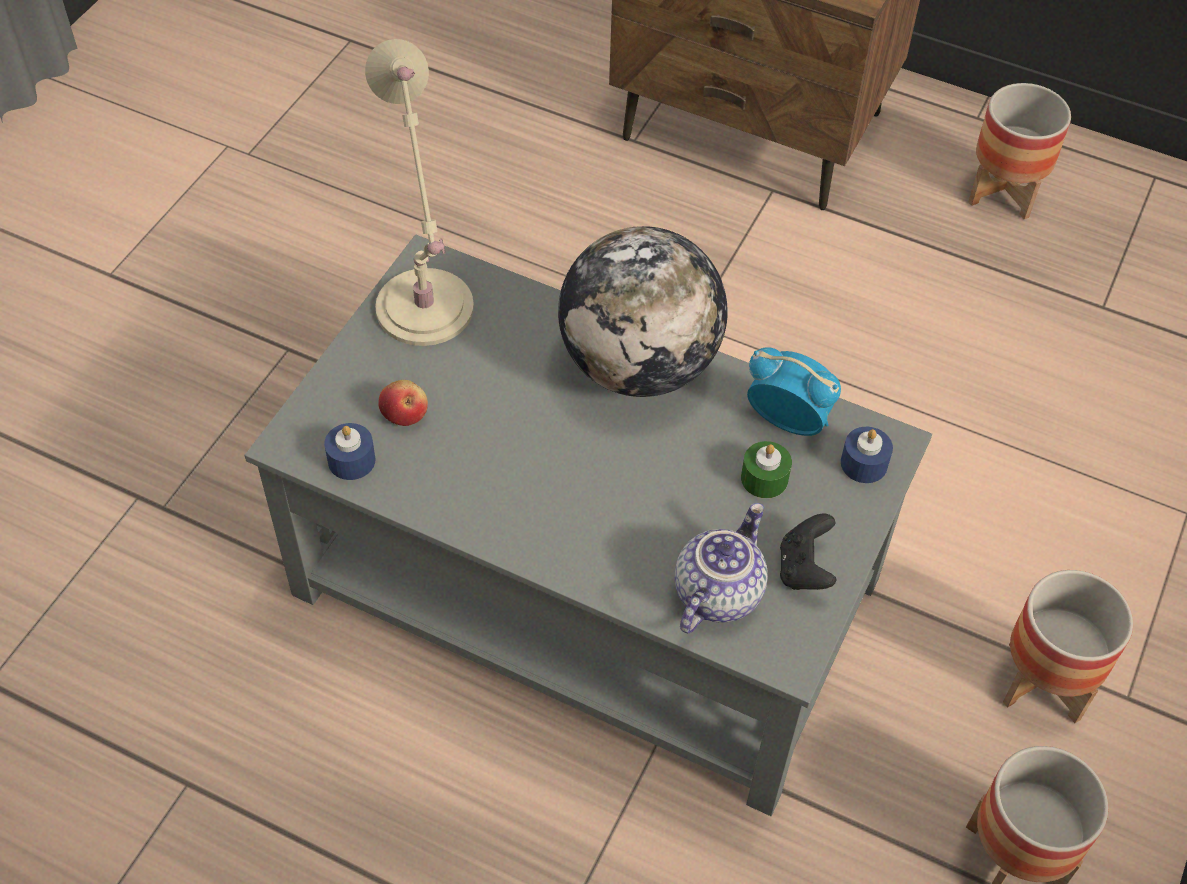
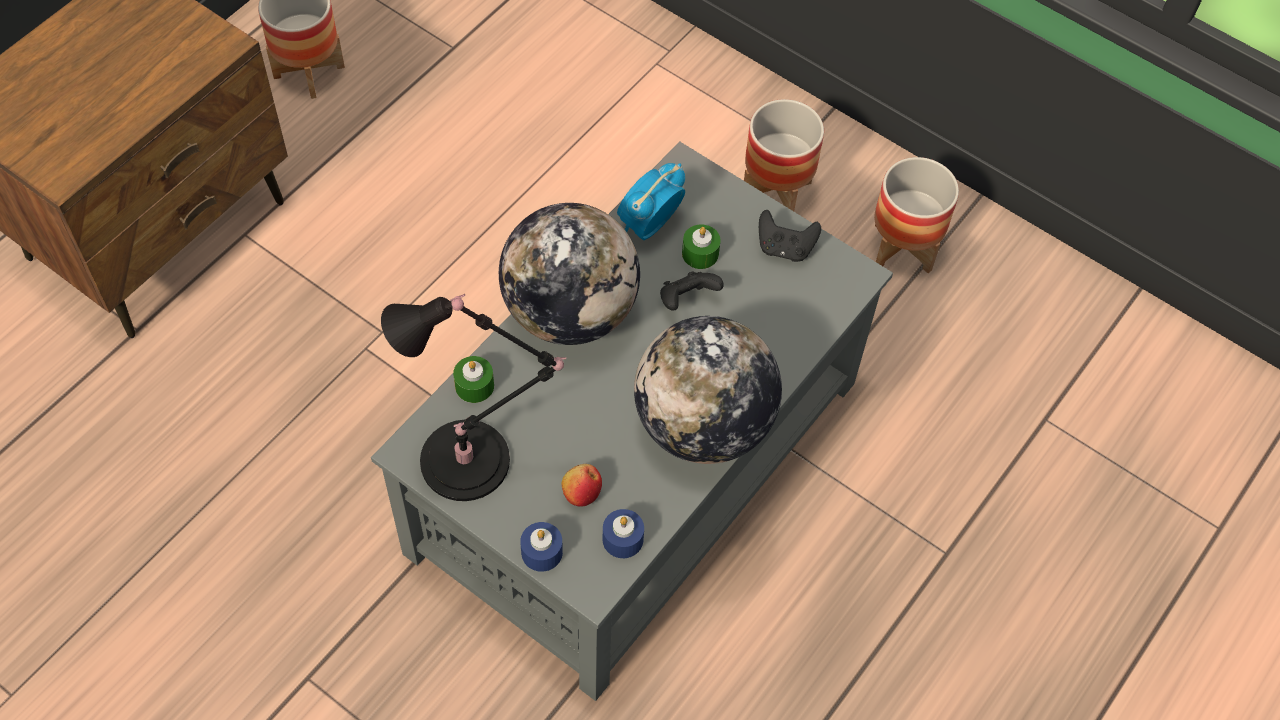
camera: 80 degrees left, 5 degrees up
(425, 315) = (473, 461): beige table lamp -> black table lamp
(516, 516) = (703, 425): none -> globe
(519, 299) = (474, 386): none -> green candle
(690, 474) = (687, 300): none -> black game controller
(716, 592) = (795, 306): teapot -> none
(864, 463) = (699, 189): blue candle -> blue candle (542, 552)

